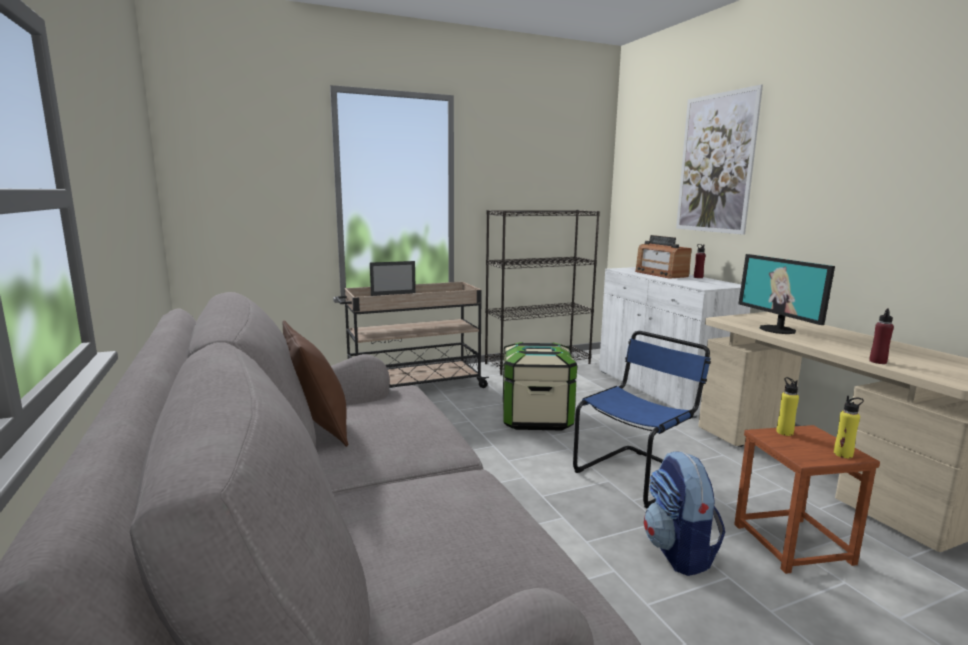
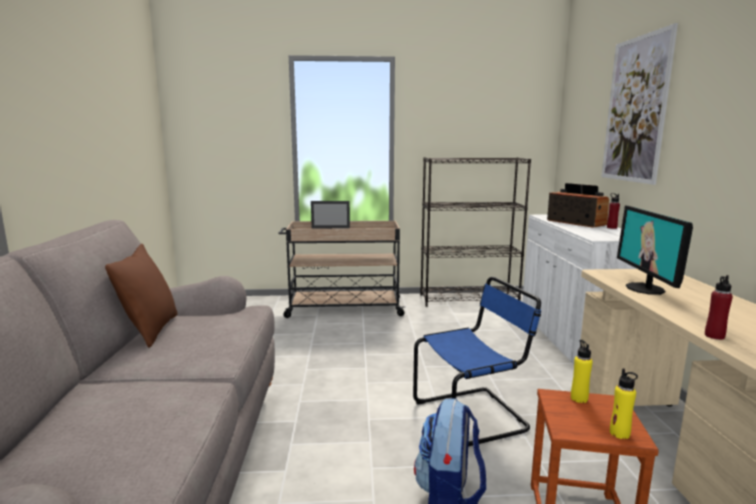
camera: 20 degrees right, 0 degrees up
(536, 418) = (424, 349): storage box -> none
(660, 274) = (576, 222): radio -> radio turned 150 degrees clockwise

